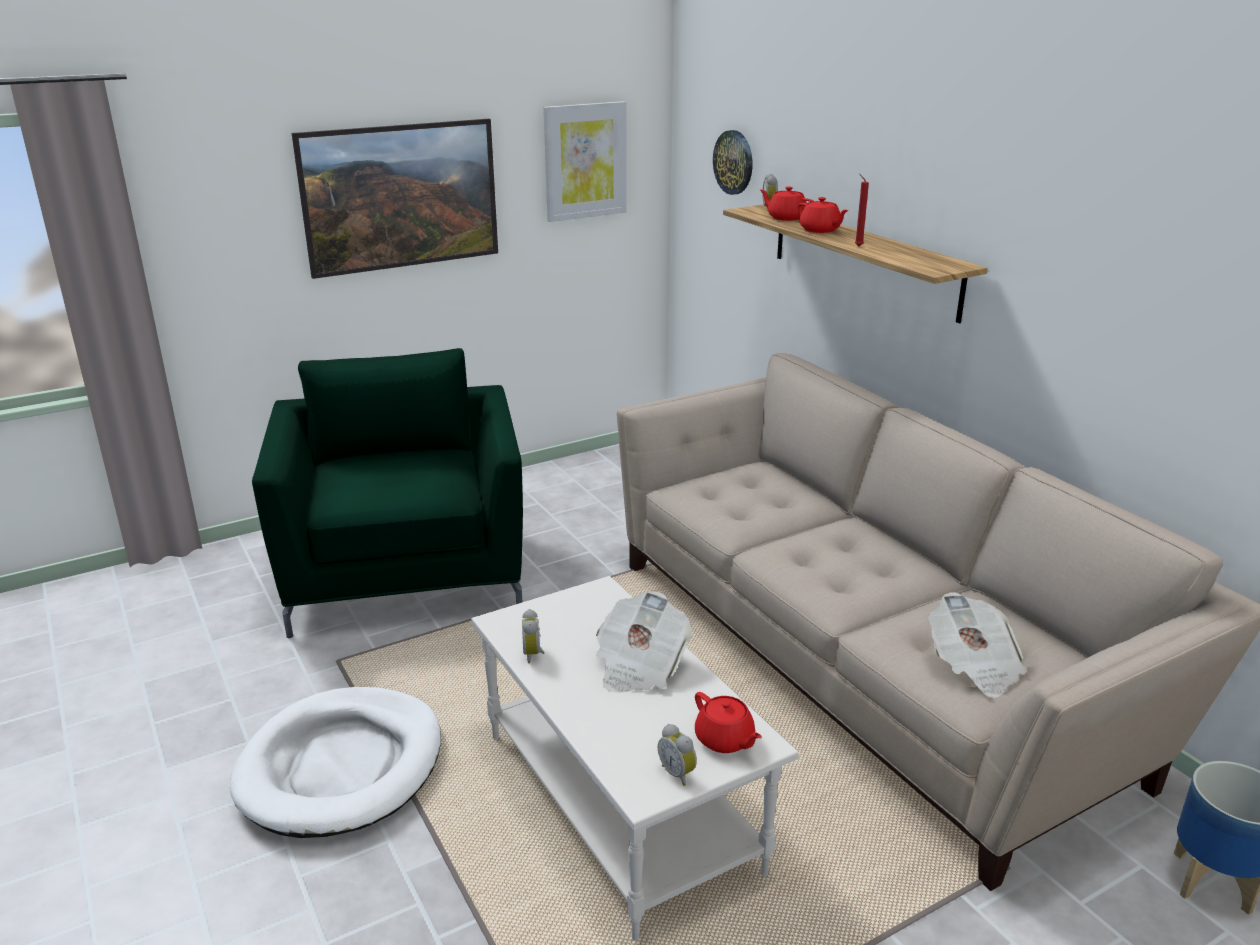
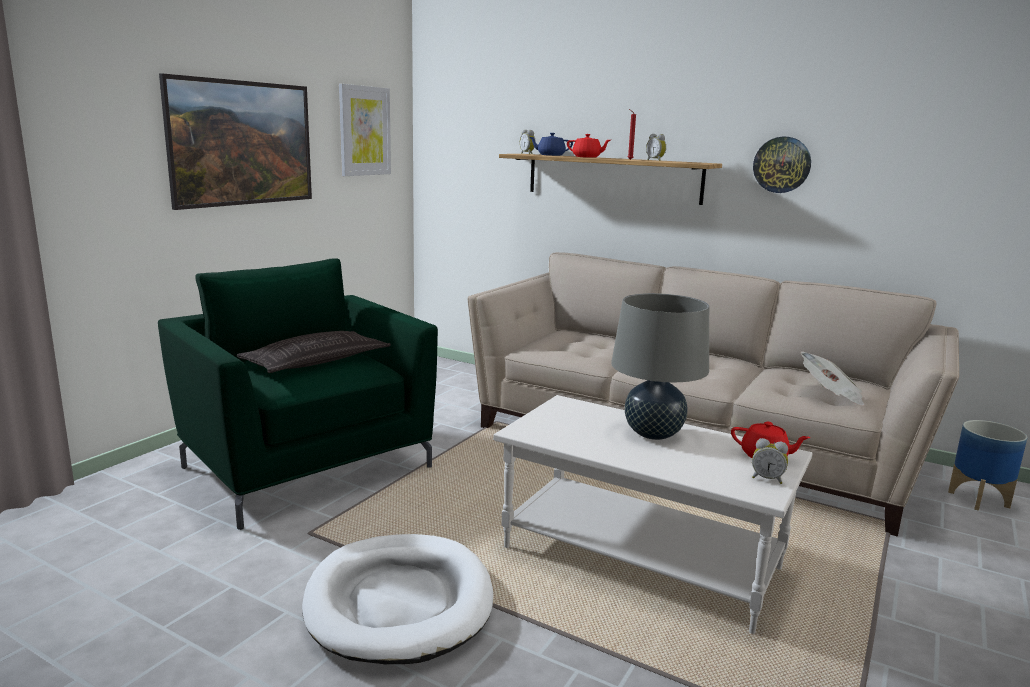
camera: 30 degrees left, 10 degrees down
(401, 473) = (316, 361): none -> pillow
(534, 654) = (573, 443): alarm clock -> alarm clock (656, 160)
(639, 666) = (653, 433): newspaper -> grey table lamp
(734, 162) = (482, 129): wall clock -> wall clock (782, 164)
(786, 218) = (550, 155): red teapot -> blue teapot

